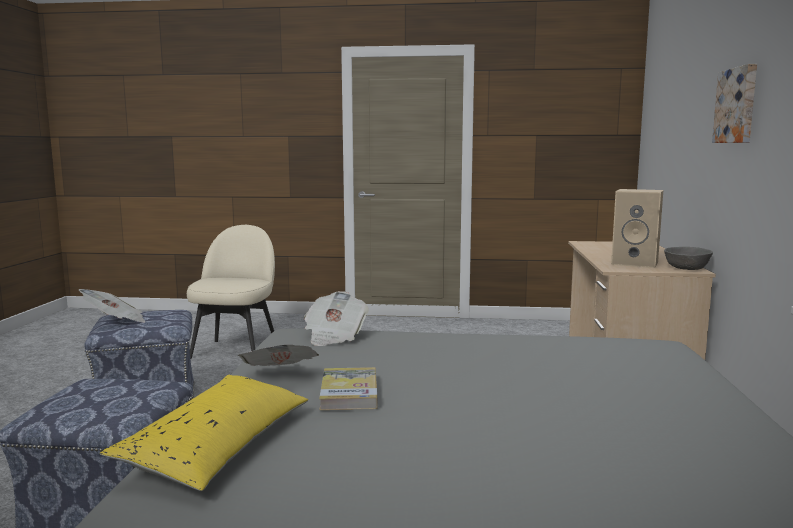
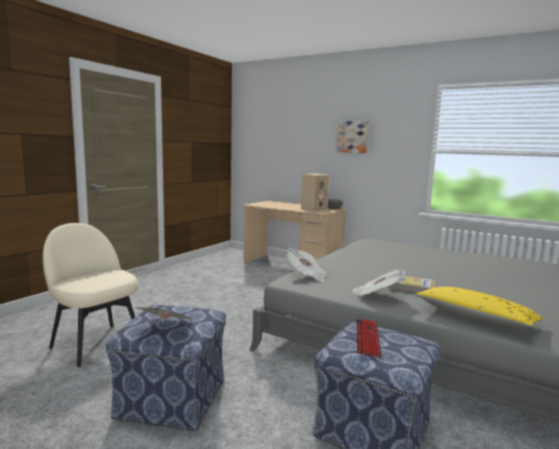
camera: 65 degrees left, 0 degrees up
(114, 389) = (367, 338): none -> keyboard

